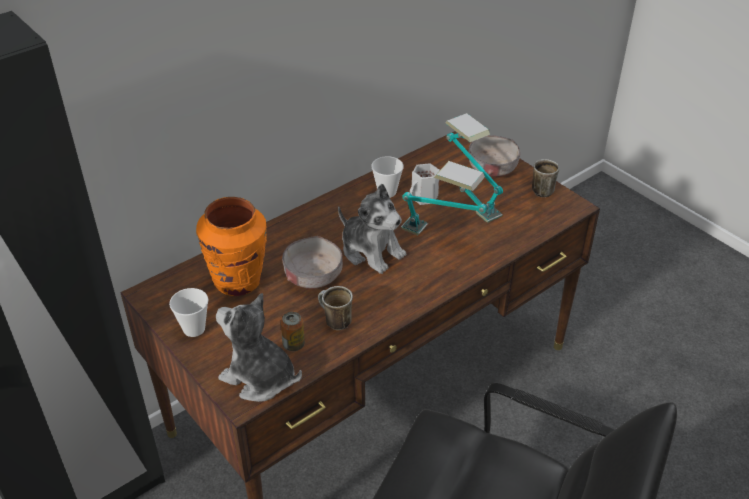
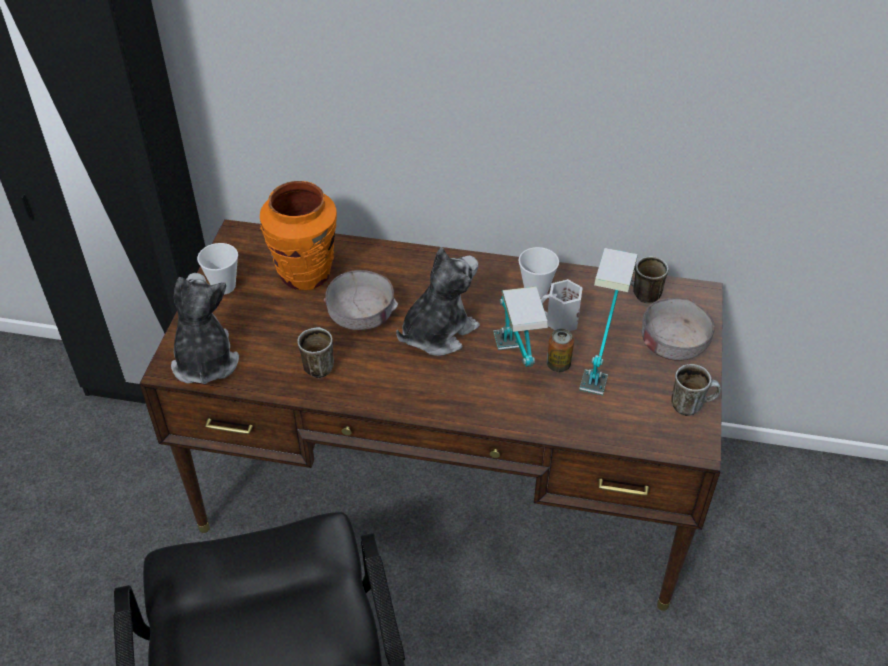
camera: 50 degrees right, 5 degrees up
(293, 345) = (263, 357): can -> can (558, 365)
(371, 251) = (437, 332): plush toy -> plush toy turned 135 degrees counterclockwise
(440, 157) = (641, 295): none -> mug

